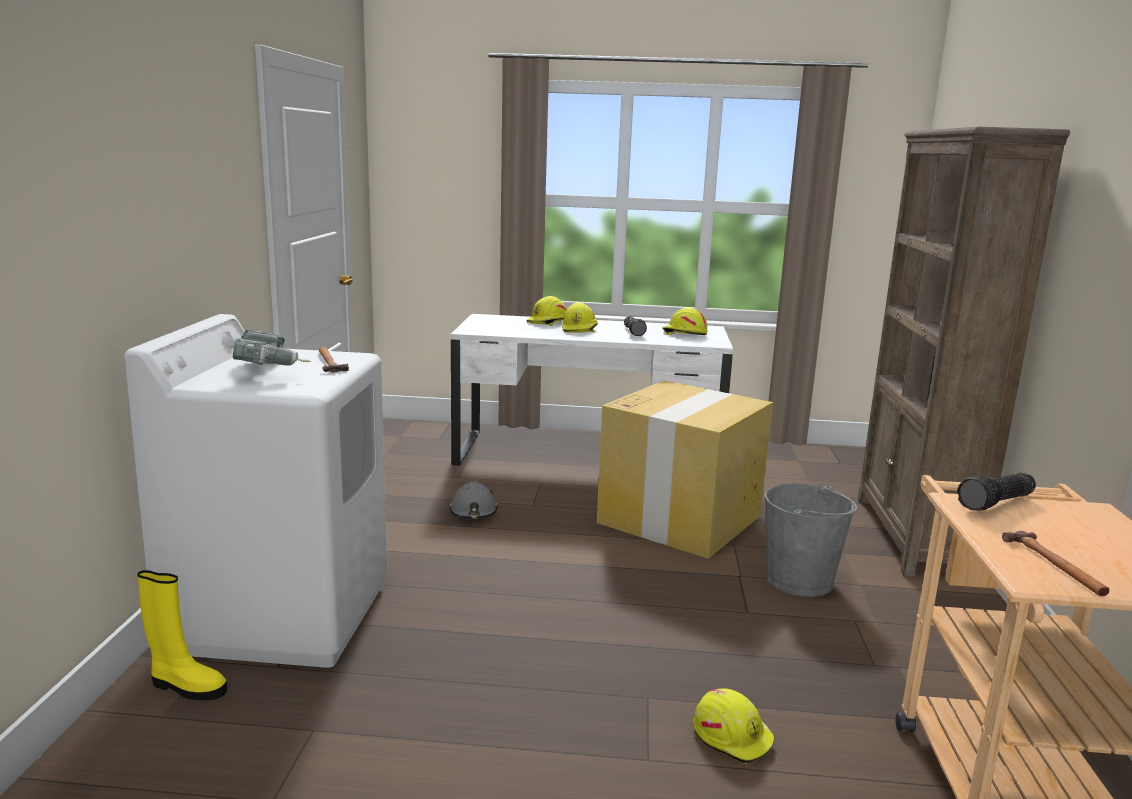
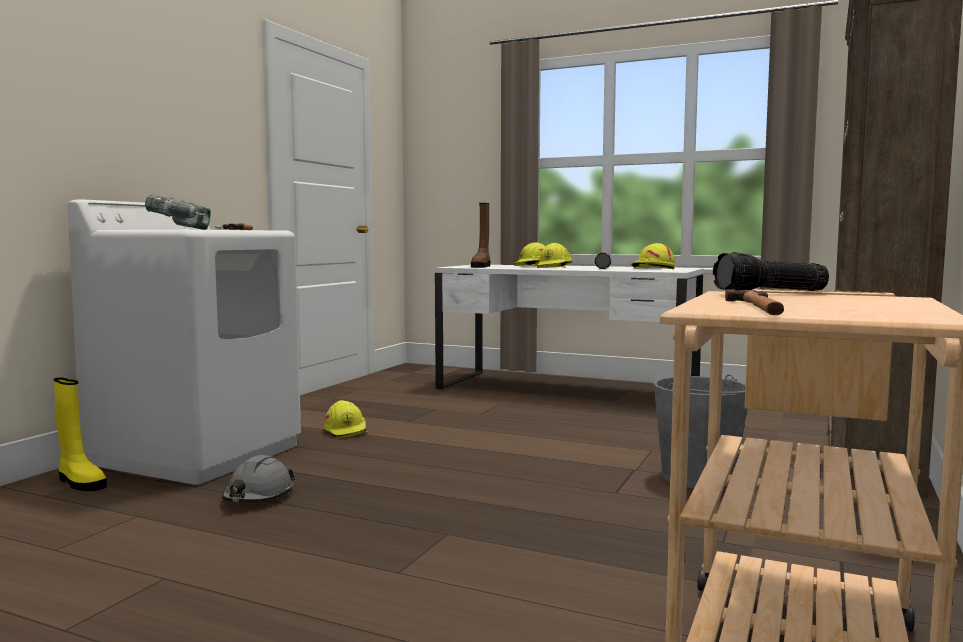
camera: 20 degrees right, 10 degrees down
(473, 512) = (422, 414): grey hard hat -> grey hard hat (258, 496)
(498, 328) = (481, 266): none -> brown boot
(681, 518) = (614, 431): cardboard box -> none
(732, 736) = (503, 569): yellow hard hat -> yellow hard hat (347, 431)

